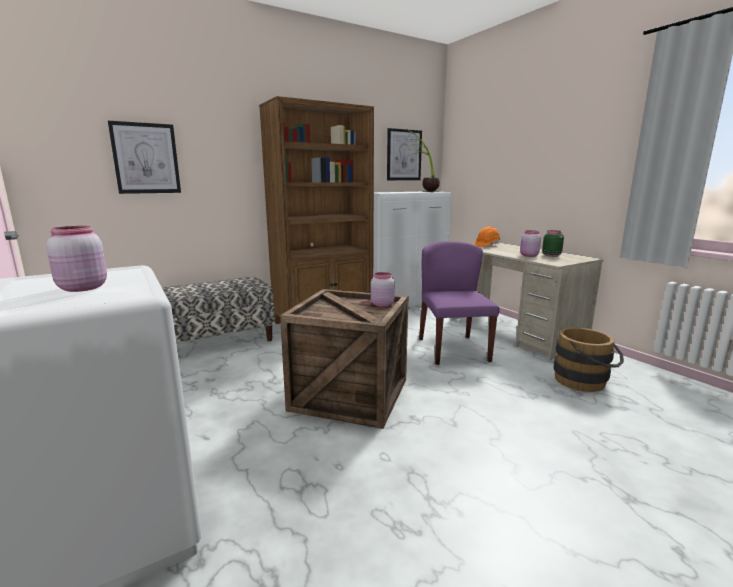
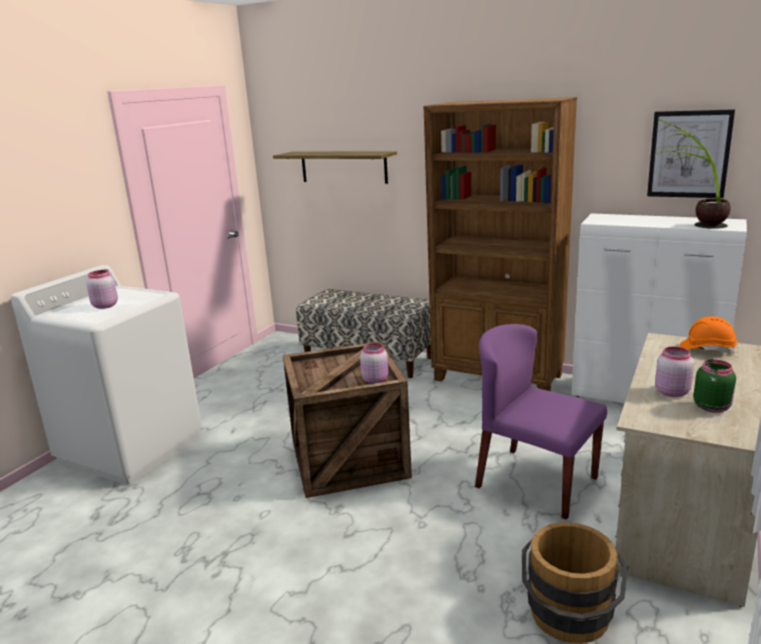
camera: 60 degrees right, 5 degrees up
(146, 158) = (343, 167): picture -> shelf
(452, 349) = (535, 482): purple chair -> purple chair turned 105 degrees counterclockwise

